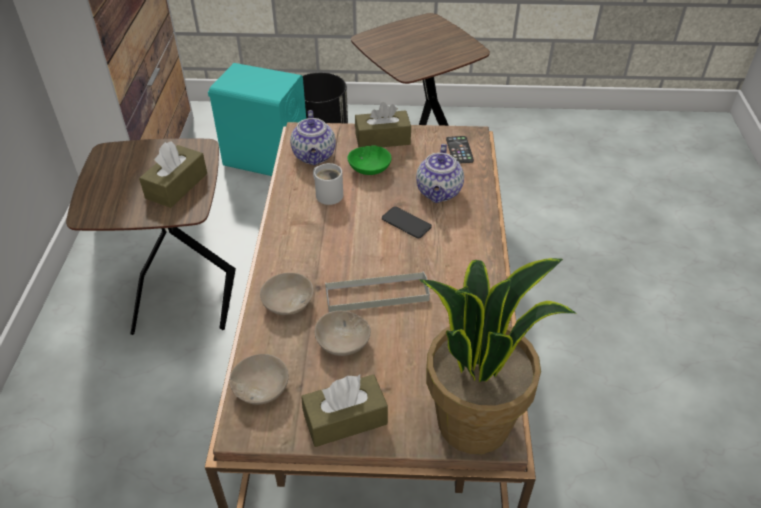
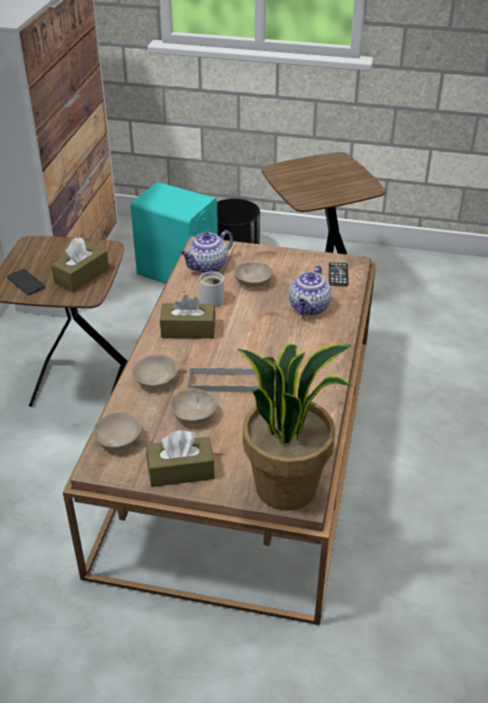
camera: 10 degrees right, 5 degrees down
(314, 156) = (207, 267): teapot -> teapot turned 45 degrees clockwise
(369, 169) = (252, 282): green bowl -> beige bowl
(382, 139) = (271, 258): brown tissue box -> brown tissue box (188, 329)
(406, 223) = (273, 329): phone -> phone (26, 282)

